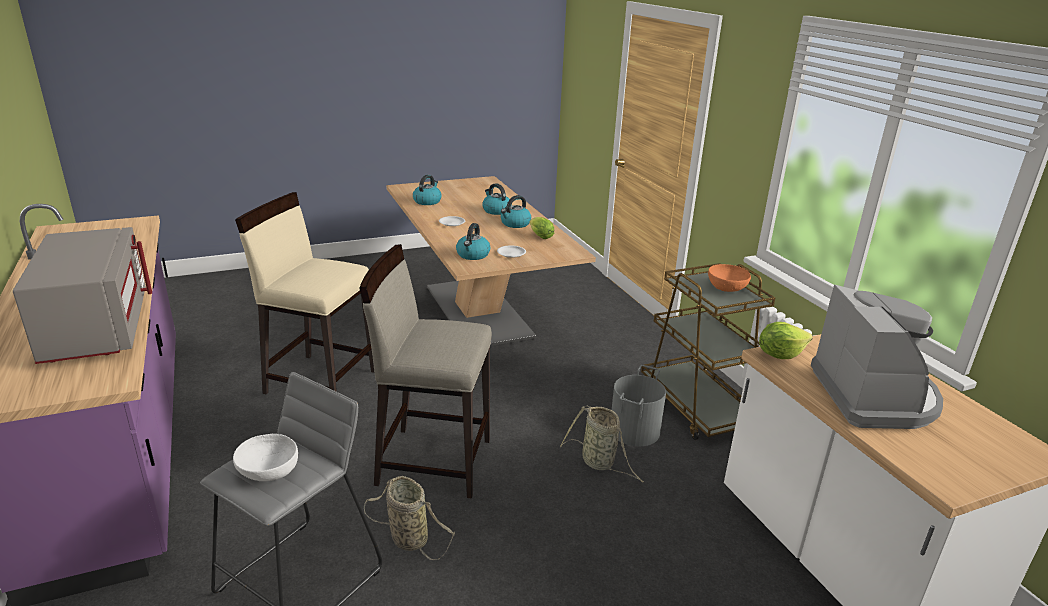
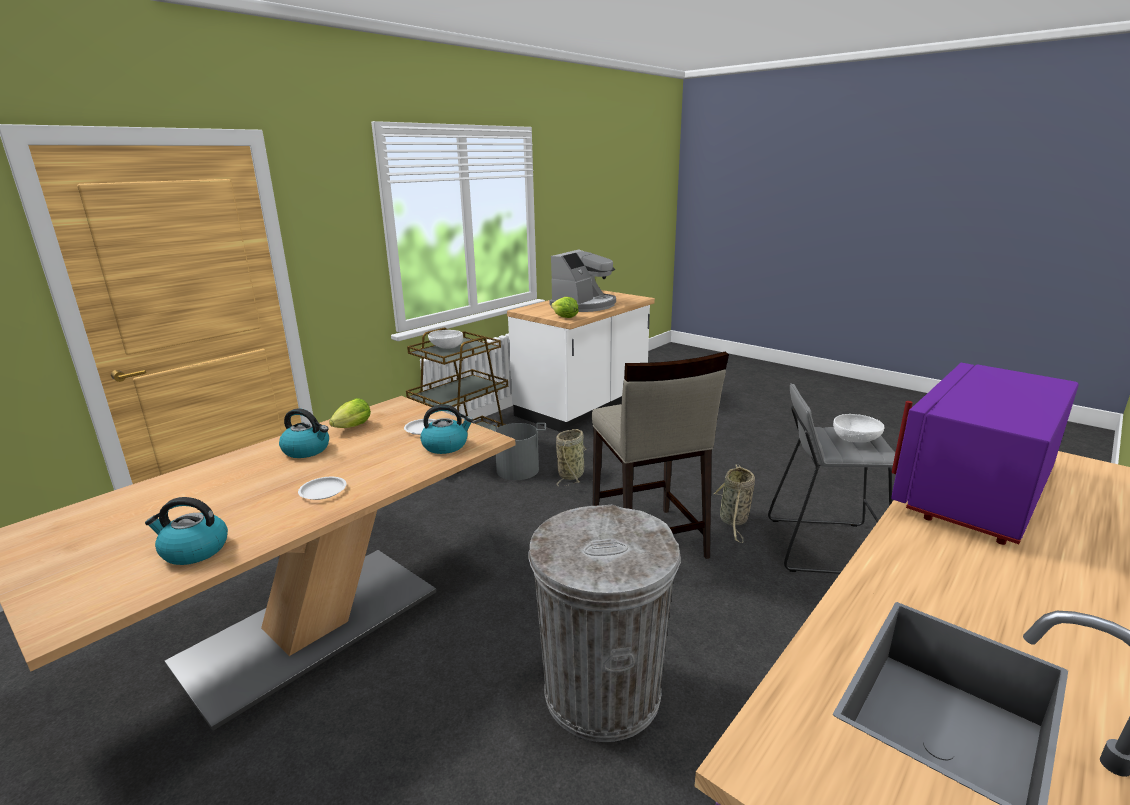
camera: 115 degrees left, 5 degrees down
(96, 329) = (974, 494): grey microwave -> purple microwave
(320, 381) = (601, 692): beige stool -> grey trash can
(496, 210) = (244, 476): kettle -> none
(726, 288) = (446, 347): orange bowl -> white bowl
(874, 396) = (584, 305): coffee machine -> coffee machine turned 150 degrees clockwise

